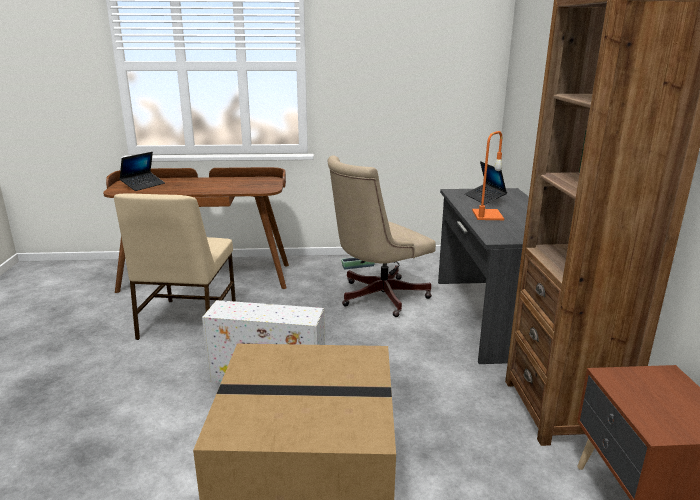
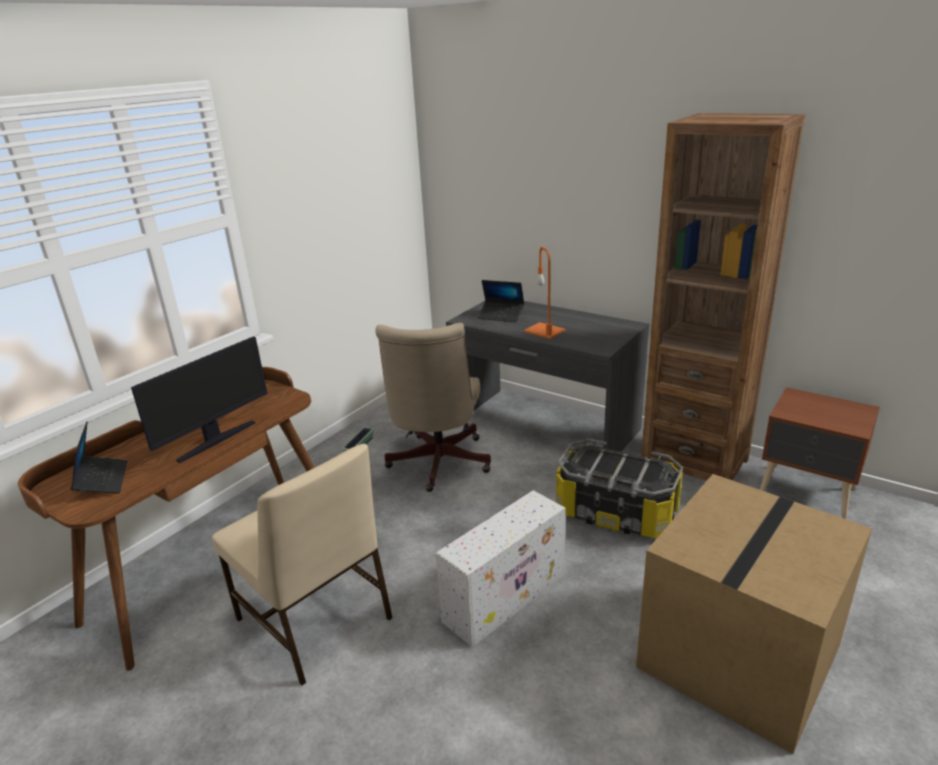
camera: 50 degrees left, 5 degrees up
(203, 190) = (215, 440): none -> monitor
(425, 390) = (616, 512): none -> storage box

